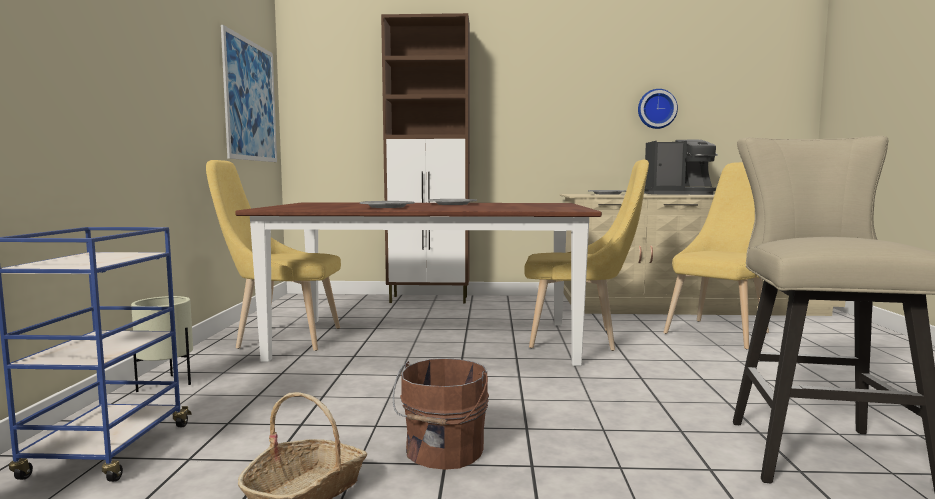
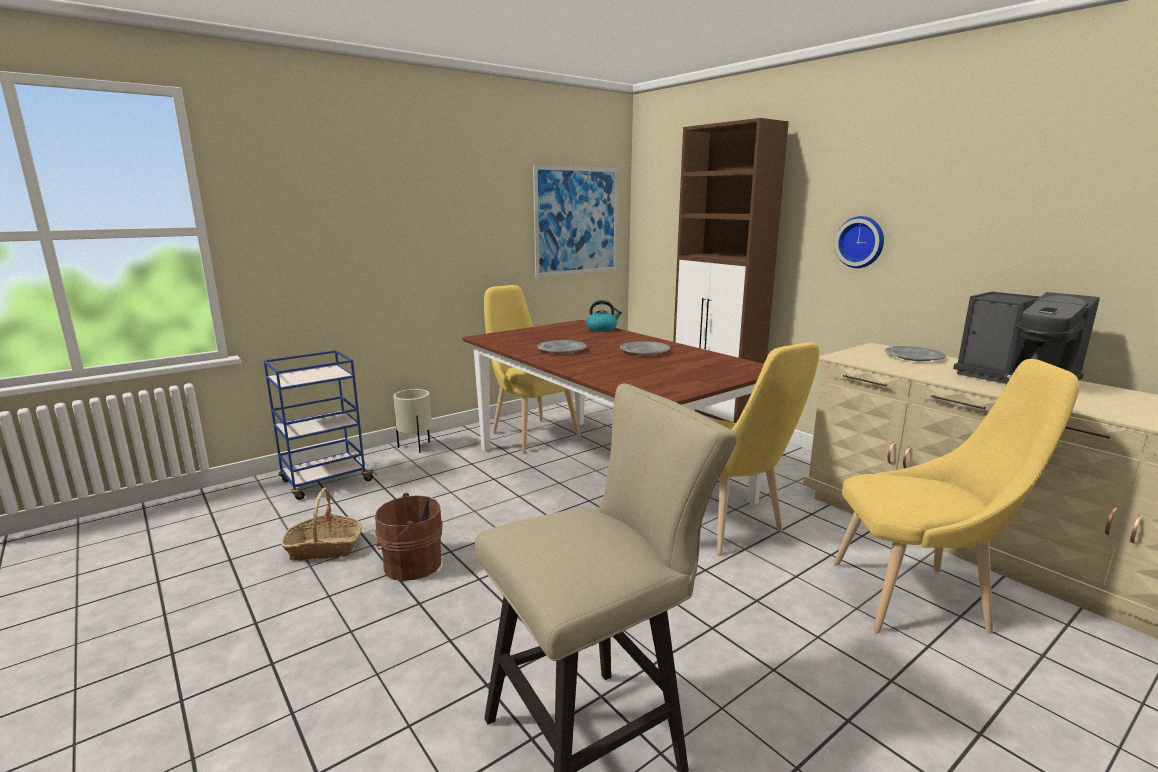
camera: 50 degrees right, 10 degrees up
(354, 202) = (602, 329): none -> kettle
(656, 109) = (1042, 236): wall clock -> wall clock (861, 242)

